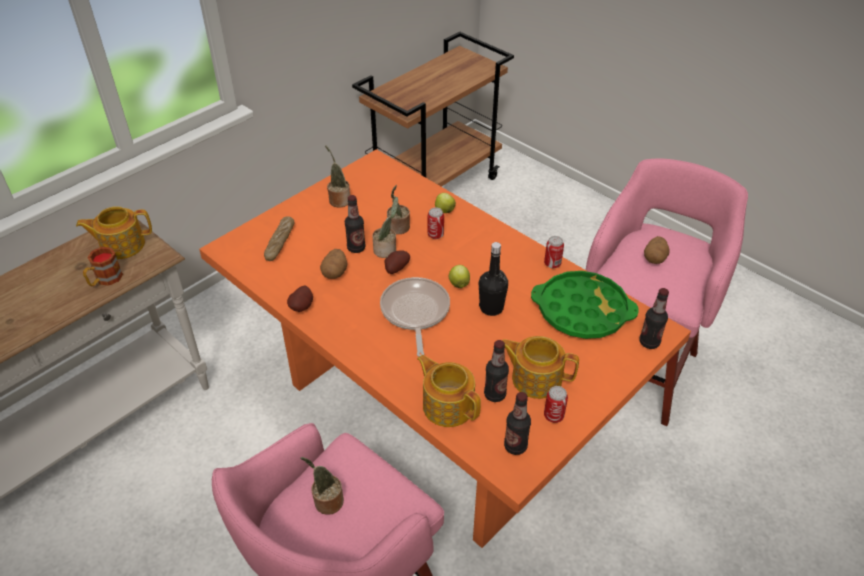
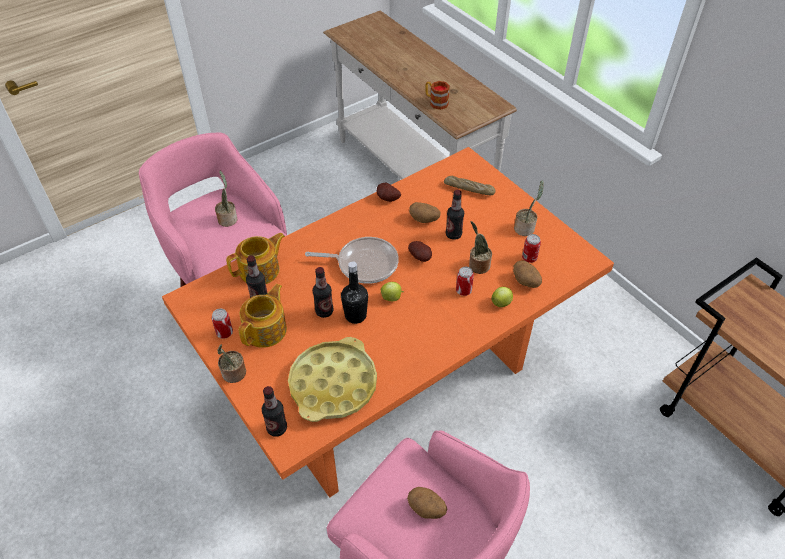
camera: 100 degrees right, 5 degrees up
(122, 245) = (473, 107): teapot -> none
(386, 250) = (447, 254): potted plant -> potted plant (233, 374)
(413, 197) = (526, 282): none -> potato
(515, 446) = (208, 303): bottle -> bottle (324, 311)
(552, 264) = (404, 376): can -> can (529, 258)
(582, 311) = (333, 384): green tray -> yellow tray

